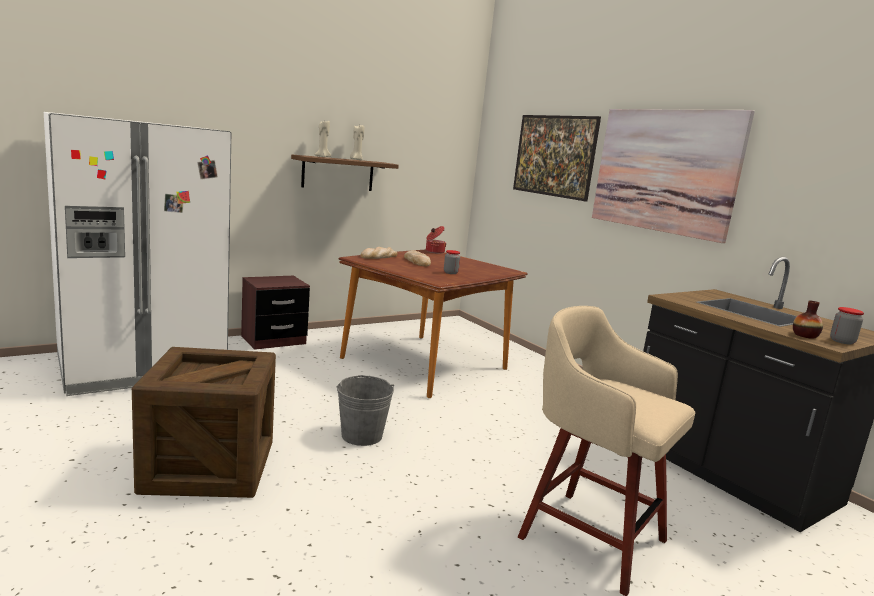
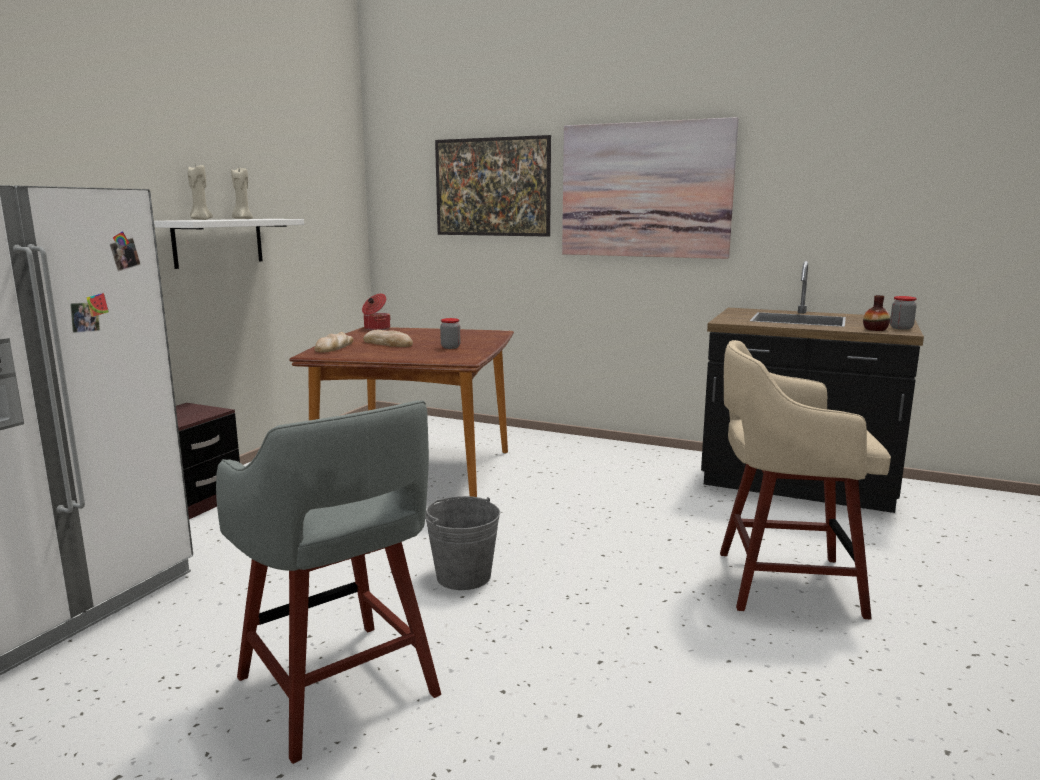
camera: 30 degrees left, 0 degrees up
(209, 467) = (339, 690): crate -> grey stool
(338, 173) = (218, 242): brown shelf -> white shelf

